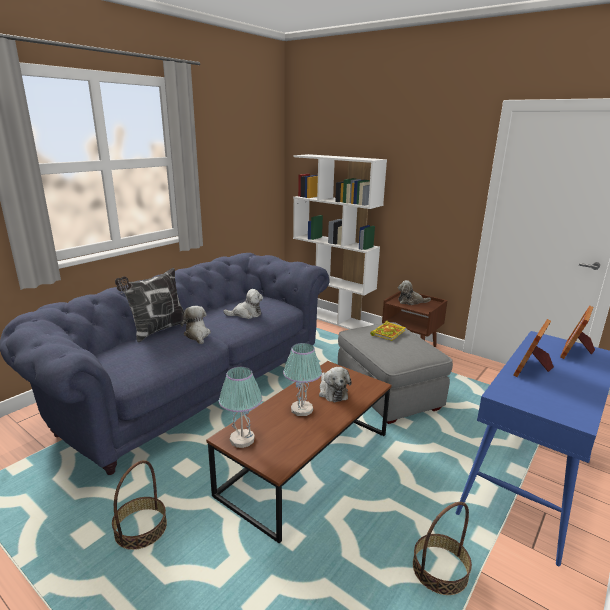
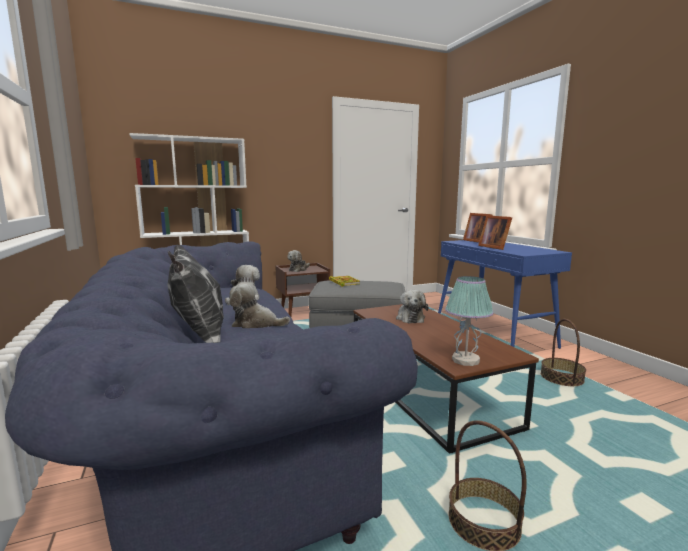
camera: 60 degrees left, 10 degrees down
(302, 410) = (430, 331): table lamp -> none
(332, 392) = (410, 318): plush toy -> plush toy turned 75 degrees clockwise

